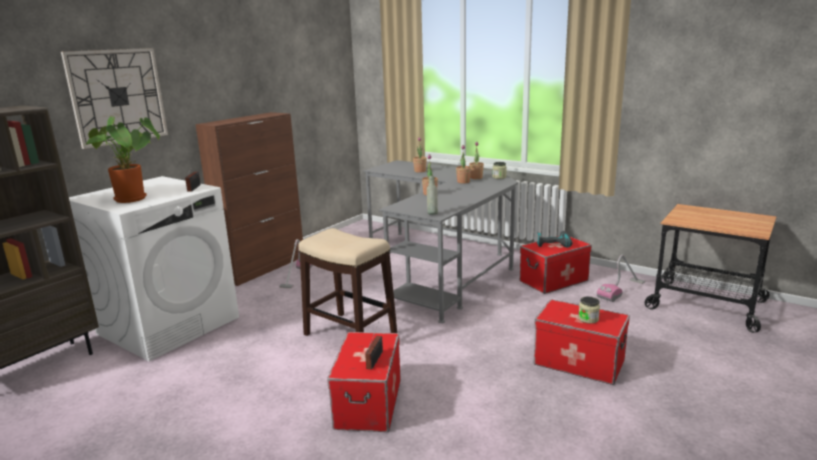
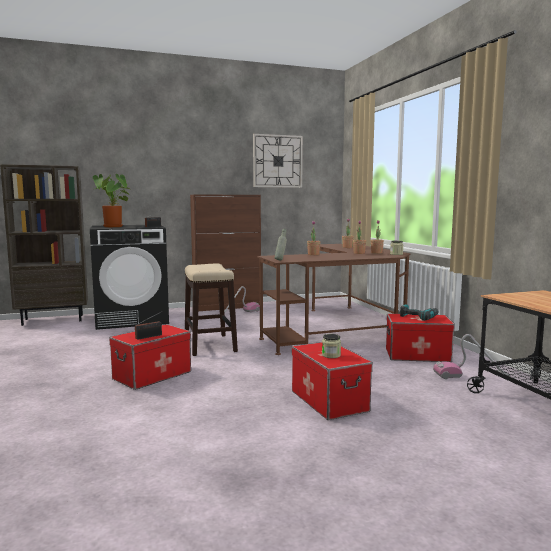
camera: 35 degrees right, 10 degrees down
(117, 96) = (139, 170): wall clock -> wall clock (277, 161)
(169, 325) = (132, 319): white washing machine -> black washing machine
(442, 267) = (341, 329): grey desk -> brown desk

